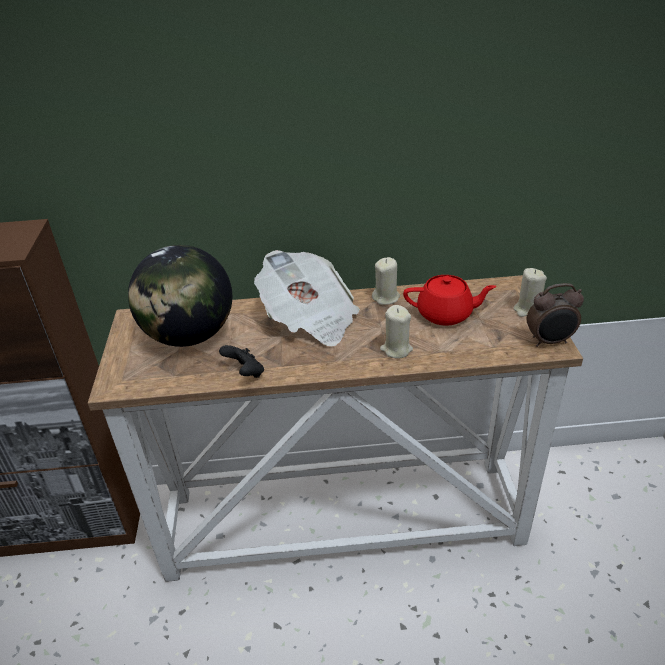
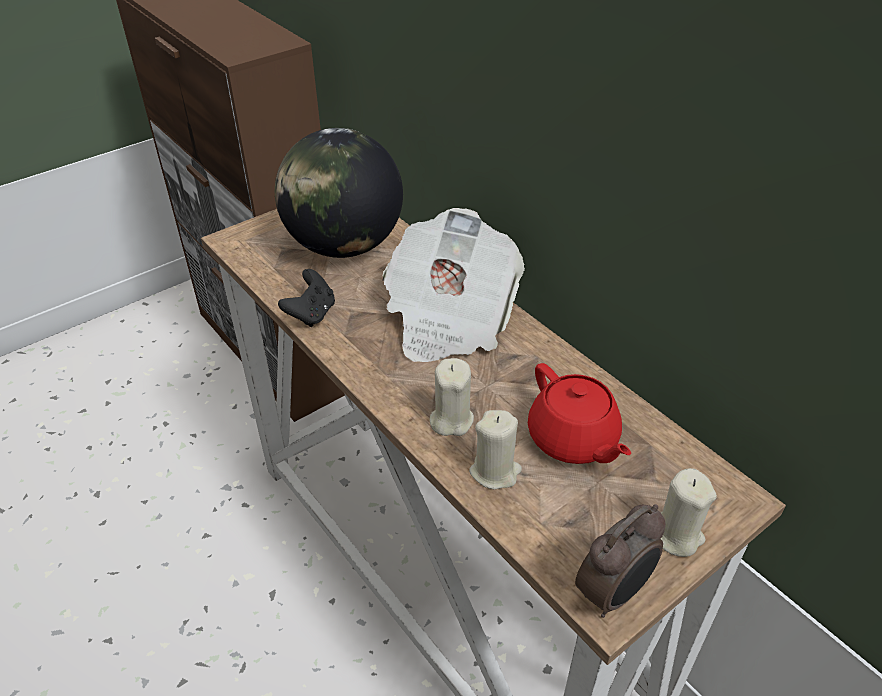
camera: 55 degrees right, 5 degrees up
(386, 297) = (555, 364): beige candle -> beige candle (495, 471)
(550, 341) = (614, 593): alarm clock -> alarm clock turned 90 degrees counterclockwise

